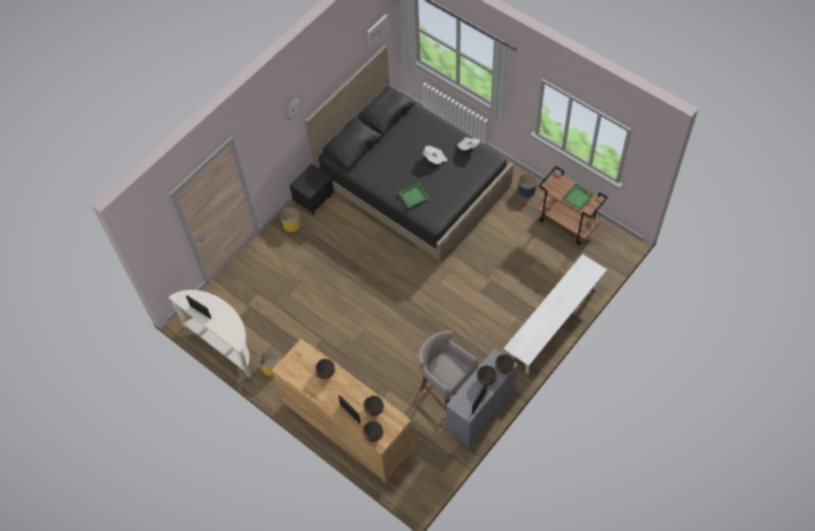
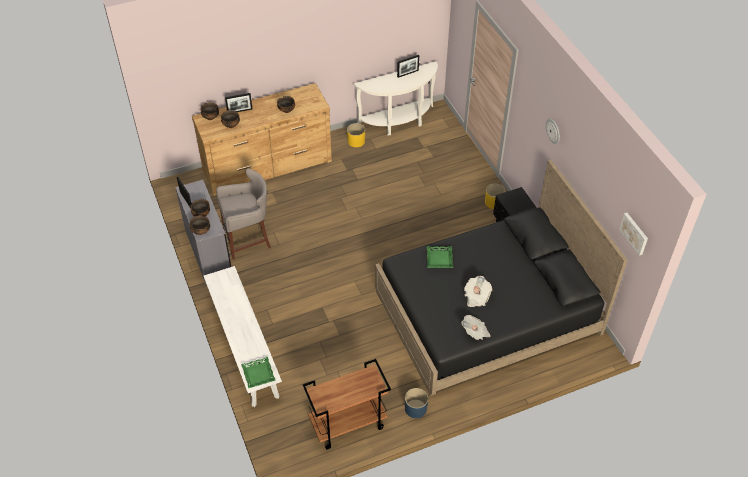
camera: 115 degrees right, 10 degrees down
(577, 198) = (338, 392): green tray -> green tray (258, 374)

